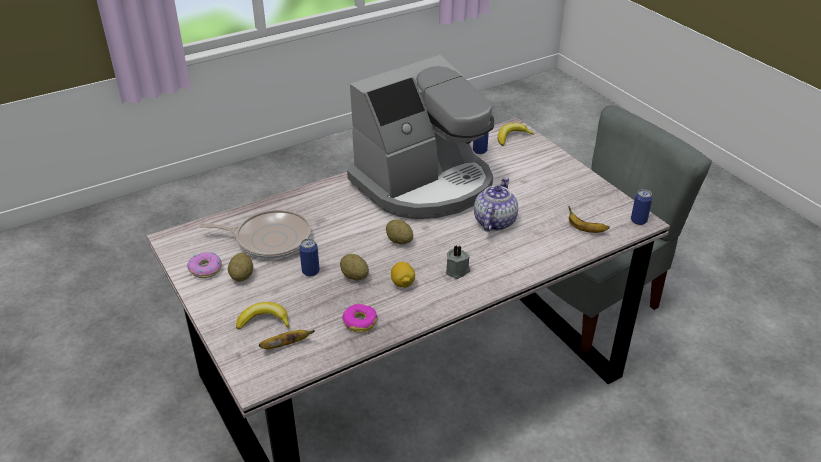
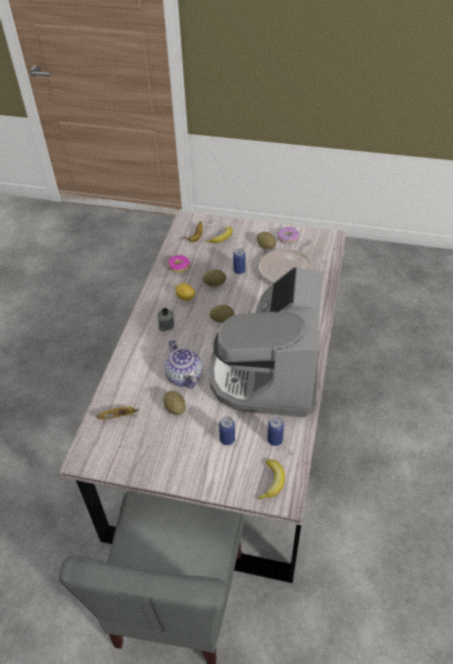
camera: 135 degrees right, 10 degrees up
(530, 207) = (175, 408): none -> potato
(638, 221) = (86, 456): can -> can (227, 439)

